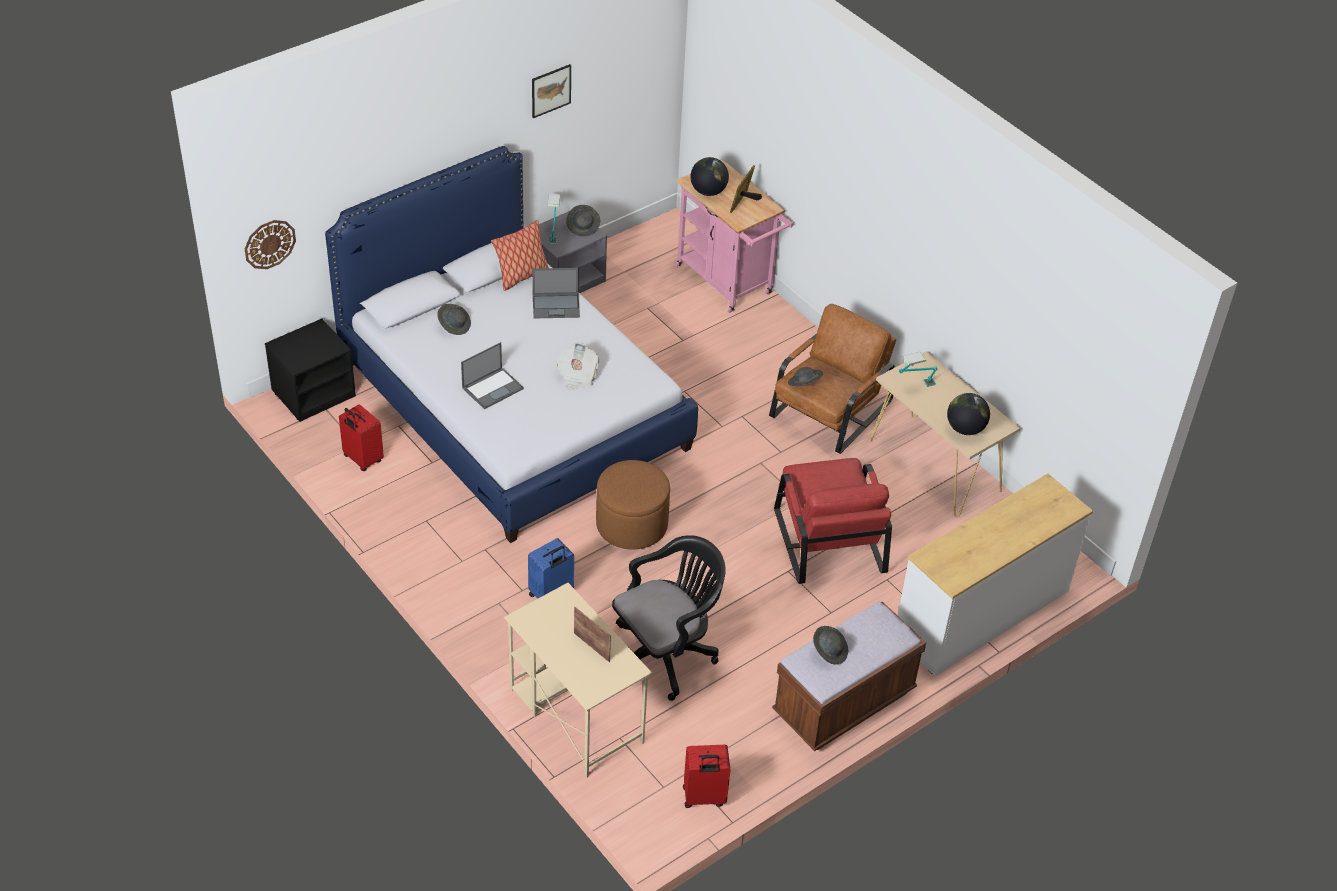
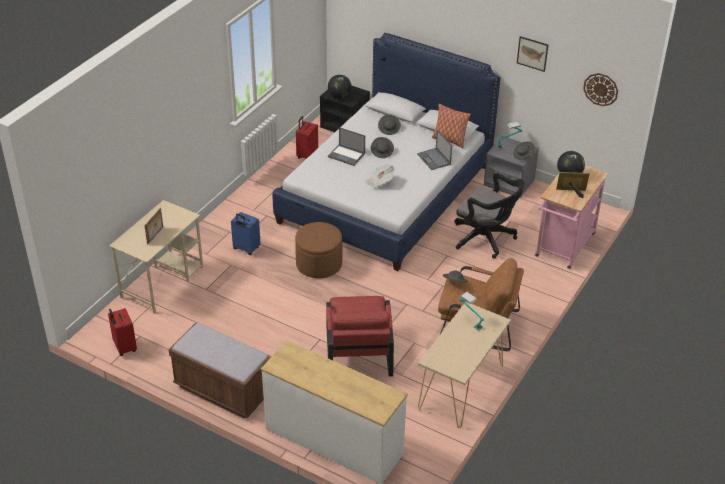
camera: 70 degrees right, 5 degrees down
(269, 244) = (348, 24): wall clock -> wall clock (600, 89)
(666, 653) = (225, 304): black office chair -> black office chair (486, 239)
(828, 539) = (358, 351): red armchair -> red armchair turned 60 degrees counterclockwise
(829, 651) = (212, 340): grey hat -> grey hat (382, 152)
(965, 429) = (444, 355): globe -> globe (339, 96)

